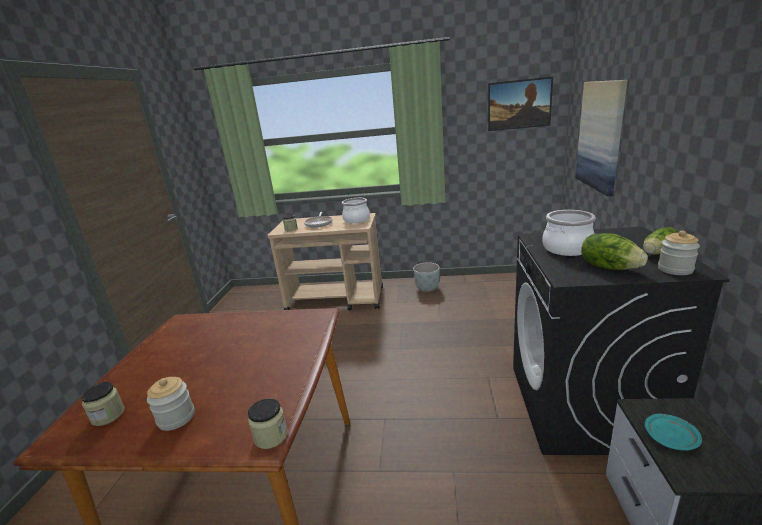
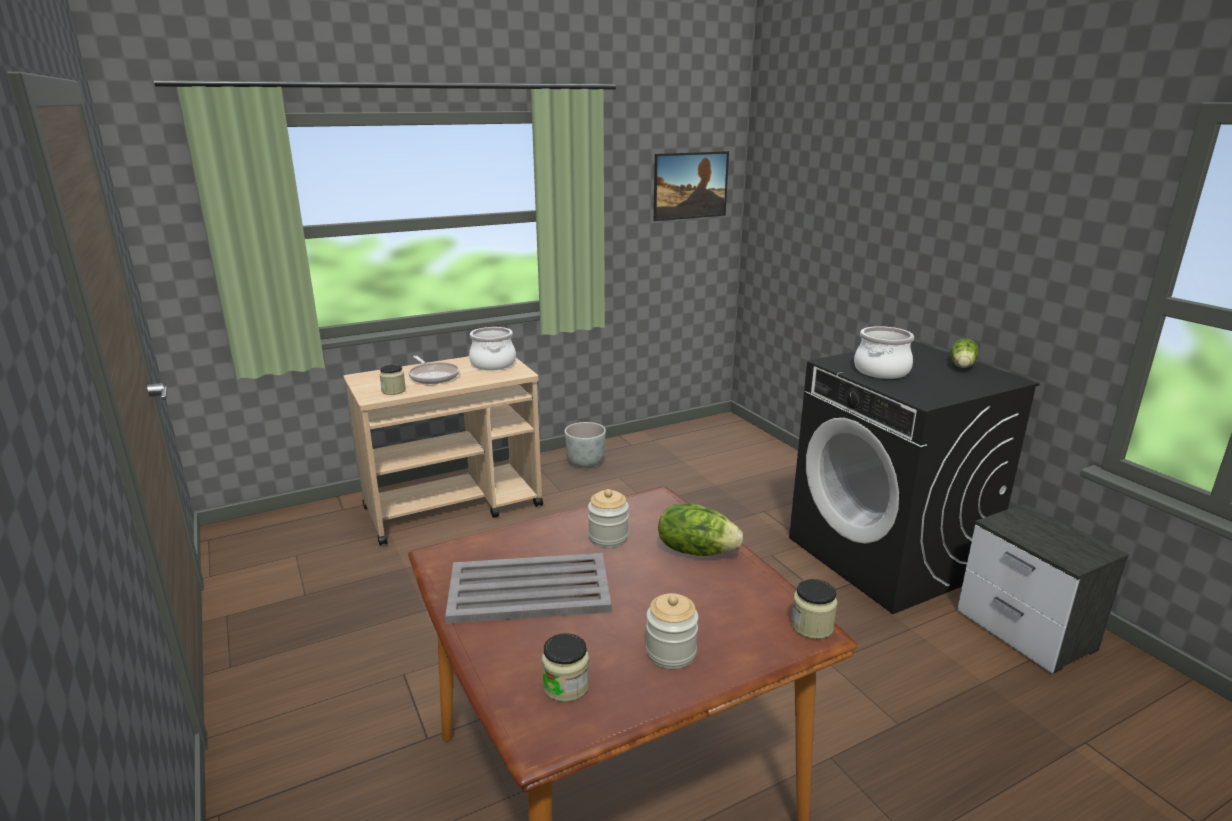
camera: 35 degrees left, 0 degrees up
(181, 351) = (527, 589): none -> grey tray
(601, 135) = (818, 234): picture -> none
(609, 267) = (943, 385): lettuce -> lettuce (696, 550)
(670, 438) = (1039, 539): turquoise plate -> none
(675, 269) = (994, 380): jar -> jar (608, 537)

